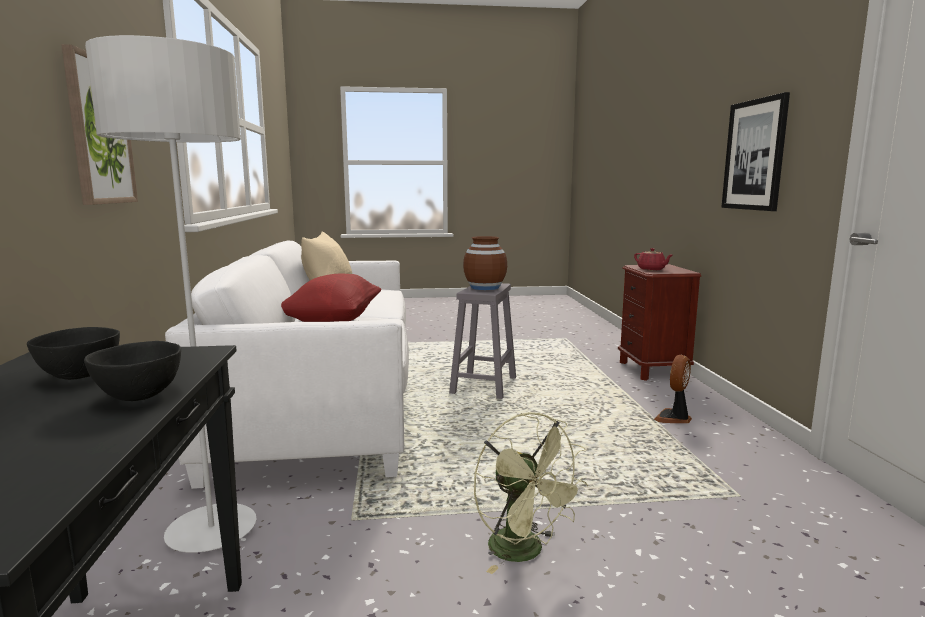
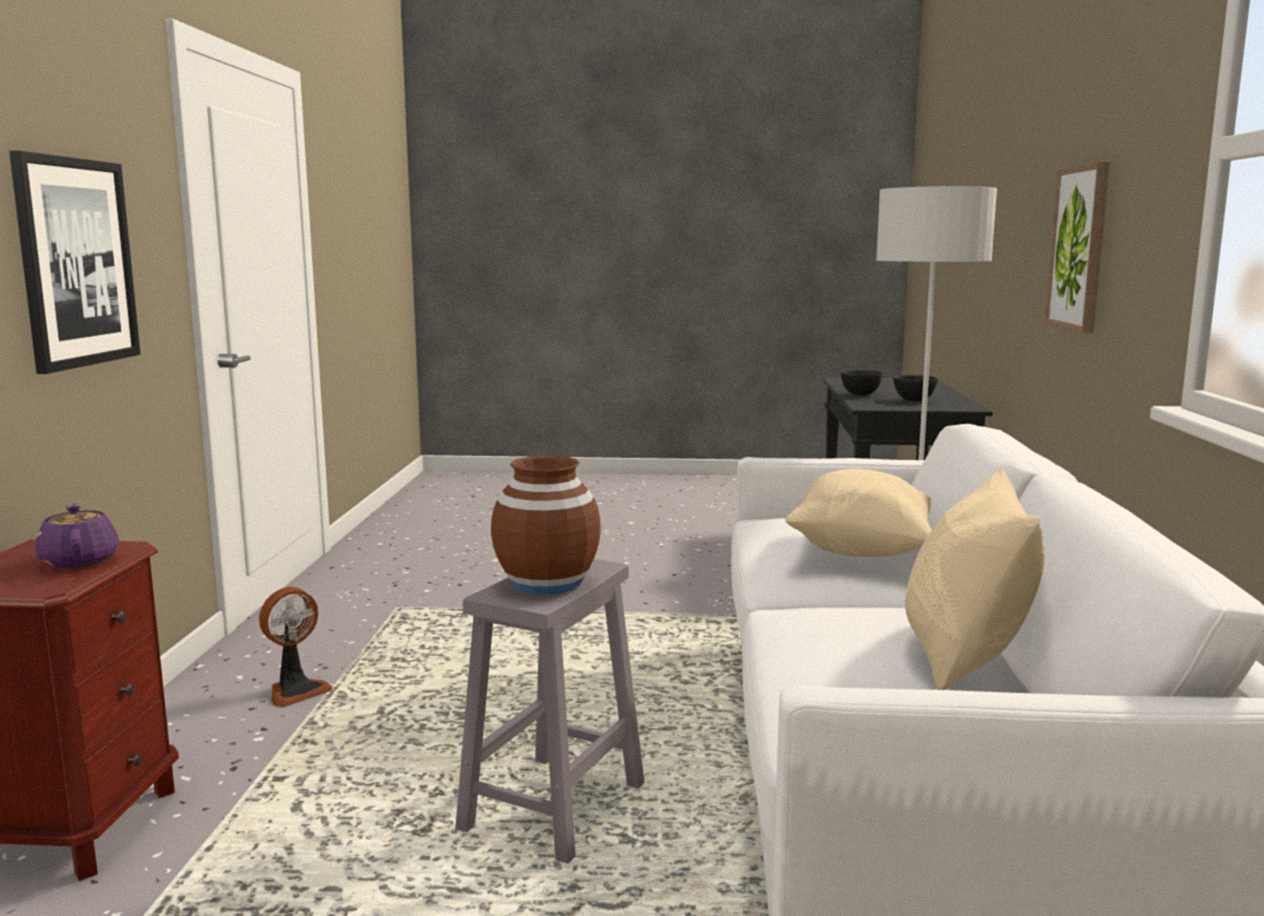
camera: 170 degrees left, 0 degrees up
(332, 321) = (863, 551): red pillow -> beige pillow
(525, 552) = (633, 590): green fan -> none
(651, 269) = (80, 561): red teapot -> purple teapot

